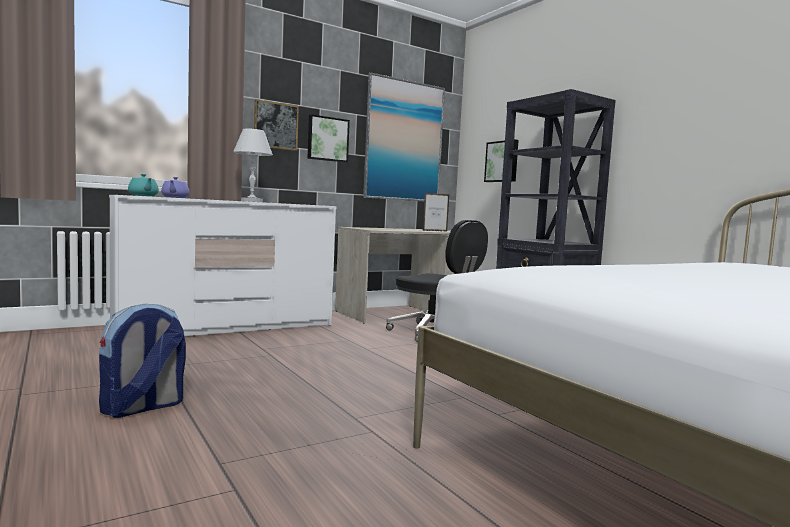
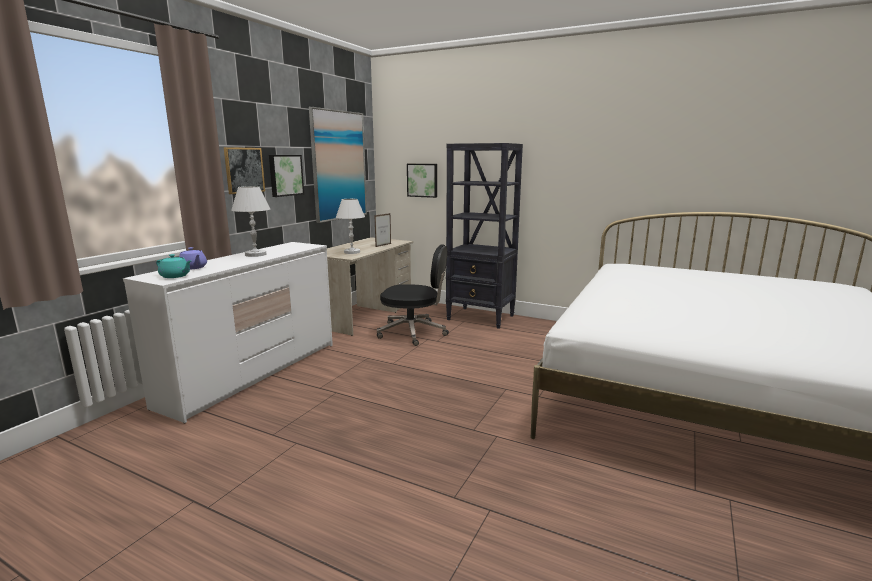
camera: 30 degrees left, 10 degrees up
(142, 407) = (330, 477): backpack -> none
(387, 229) = (352, 252): none -> white table lamp

